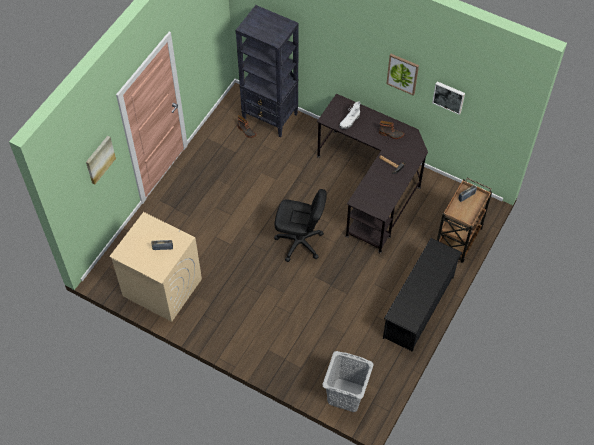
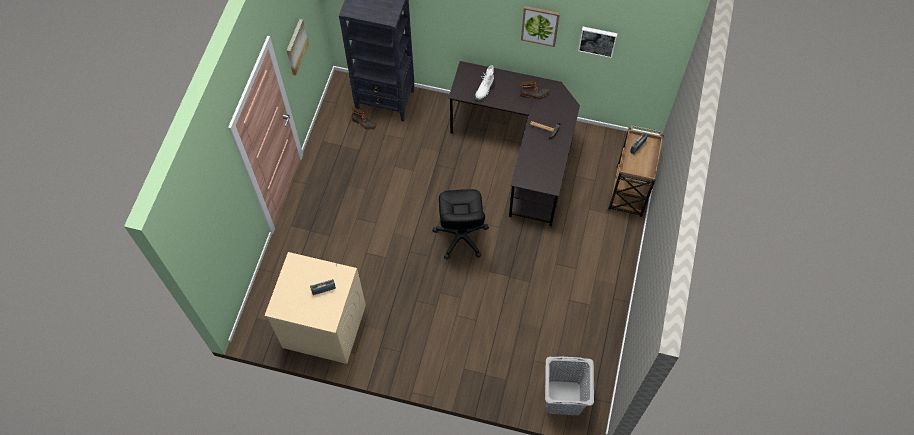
camera: 15 degrees left, 5 degrees up
(99, 159) = (225, 206): picture -> picture (296, 47)
(299, 242) = (460, 237): black office chair -> black office chair turned 90 degrees clockwise
(419, 307) = (610, 277): black shoe rack -> none

